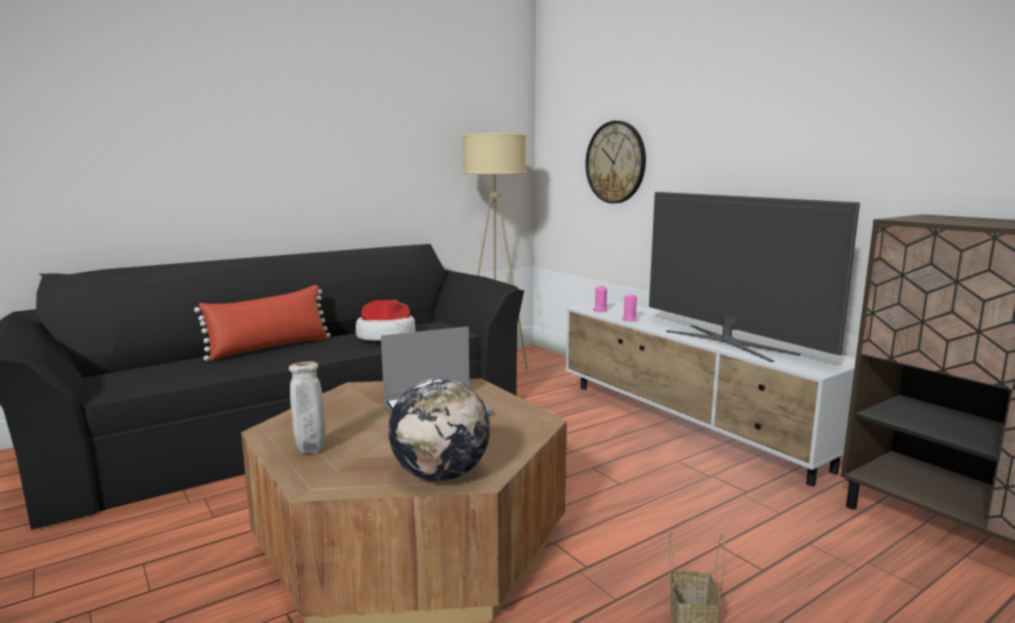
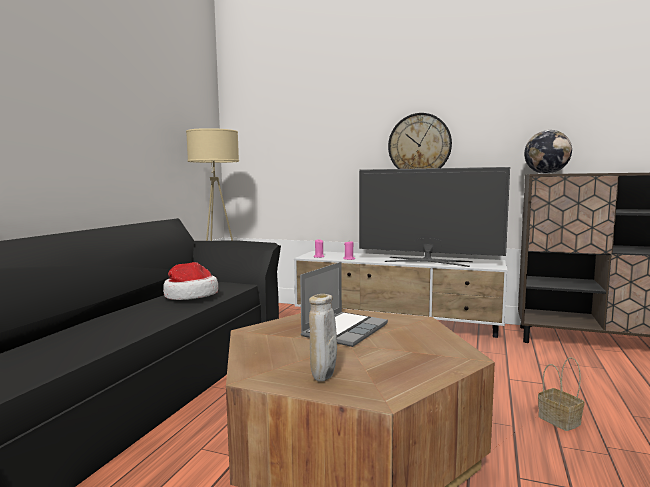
camera: 35 degrees left, 5 degrees down
(270, 348) = (93, 322): red pillow -> none
(441, 475) = (443, 363): globe -> globe (546, 173)
(615, 162) = (303, 154): wall clock -> wall clock (419, 145)

